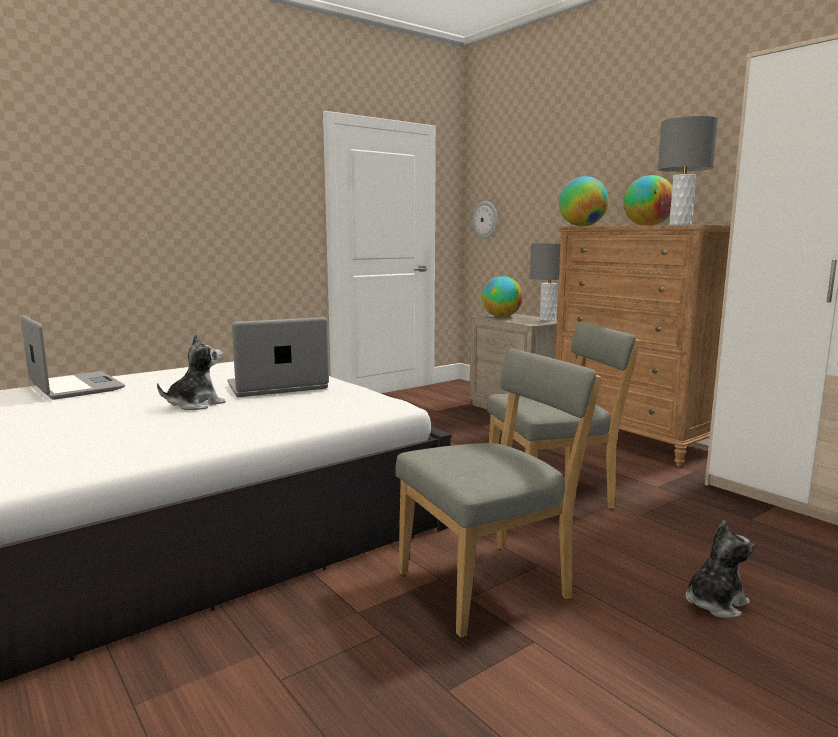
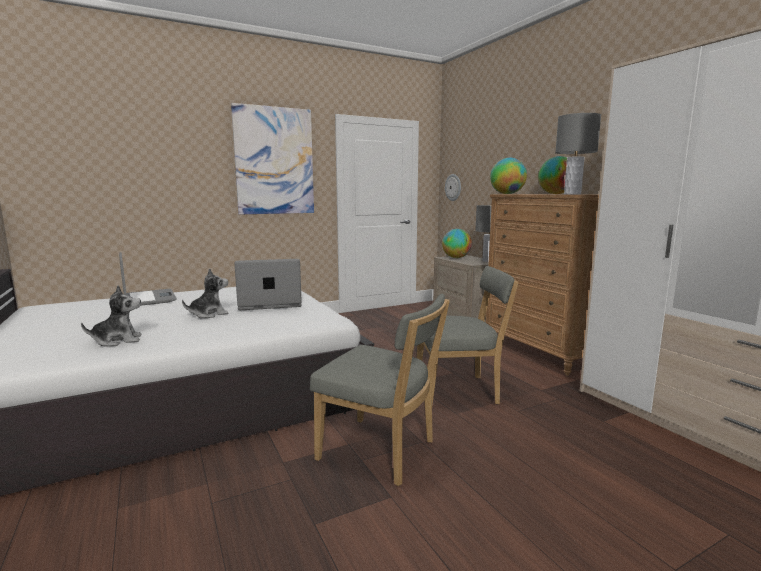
camera: 10 degrees right, 0 degrees up
(238, 178) = (274, 161): none -> picture
(491, 584) = (381, 452): grey chair -> grey chair turned 45 degrees clockwise
(714, 603) = (539, 483): plush toy -> plush toy (118, 341)

